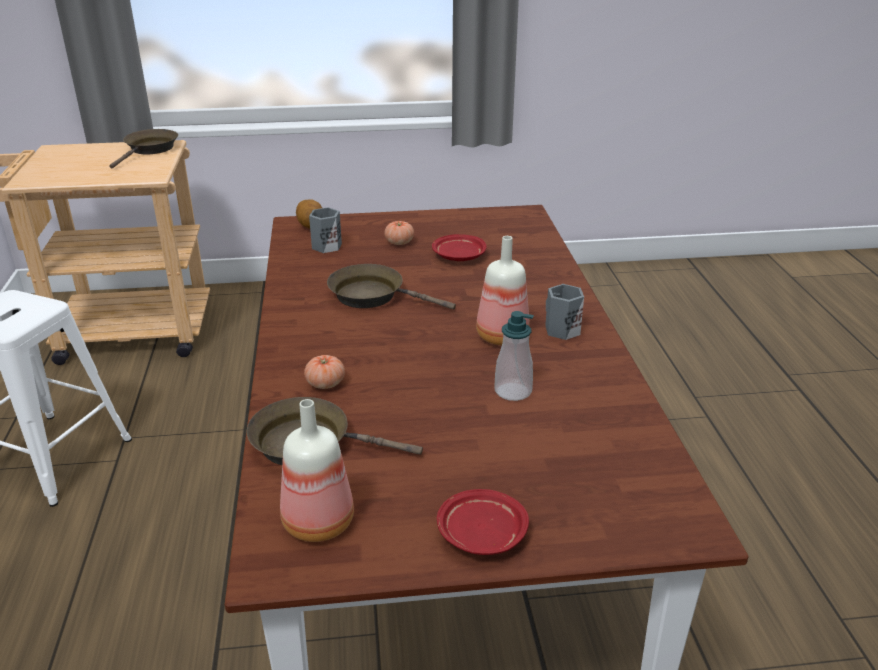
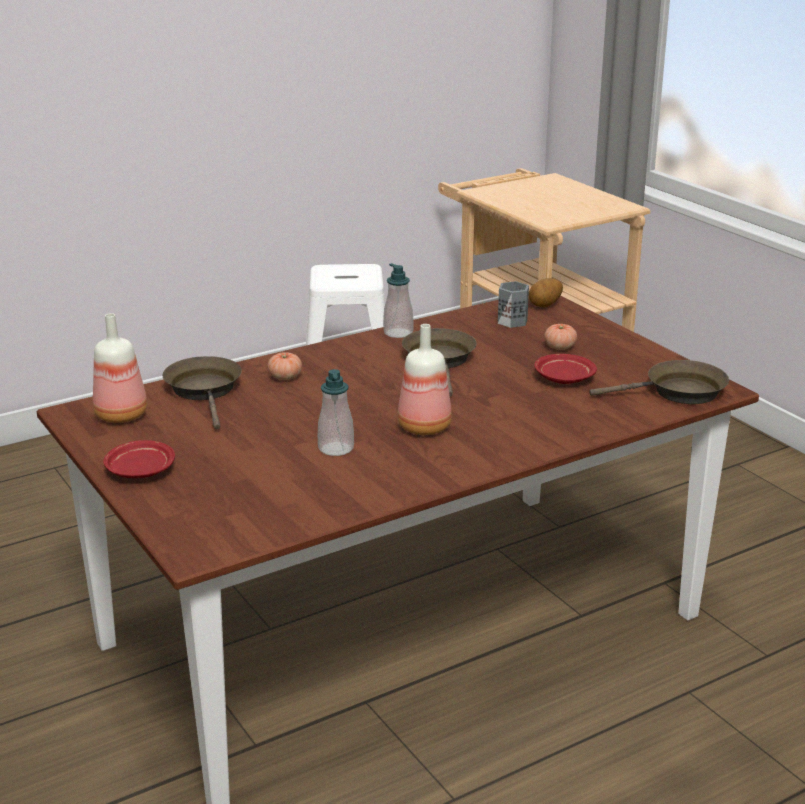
camera: 65 degrees right, 5 degrees down
(150, 150) = (603, 205): brown frying pan -> brown frying pan (678, 392)
(288, 300) = (398, 333): none -> soap dispenser
(560, 329) = (464, 451): grey mug -> none

